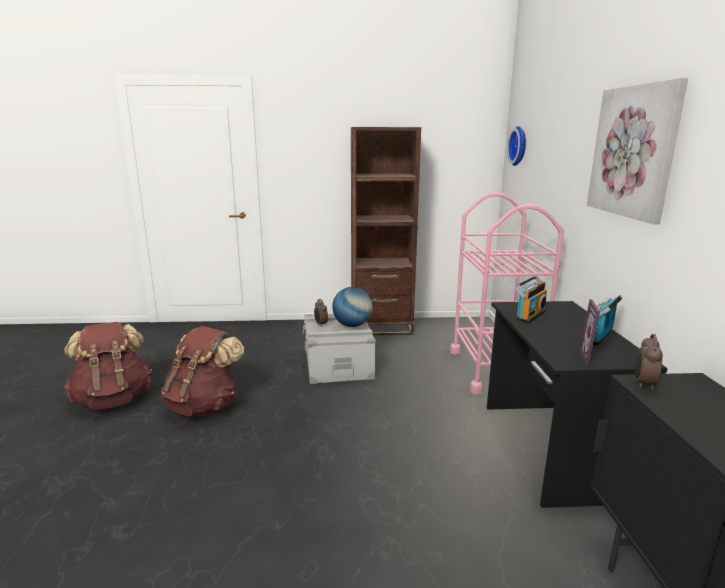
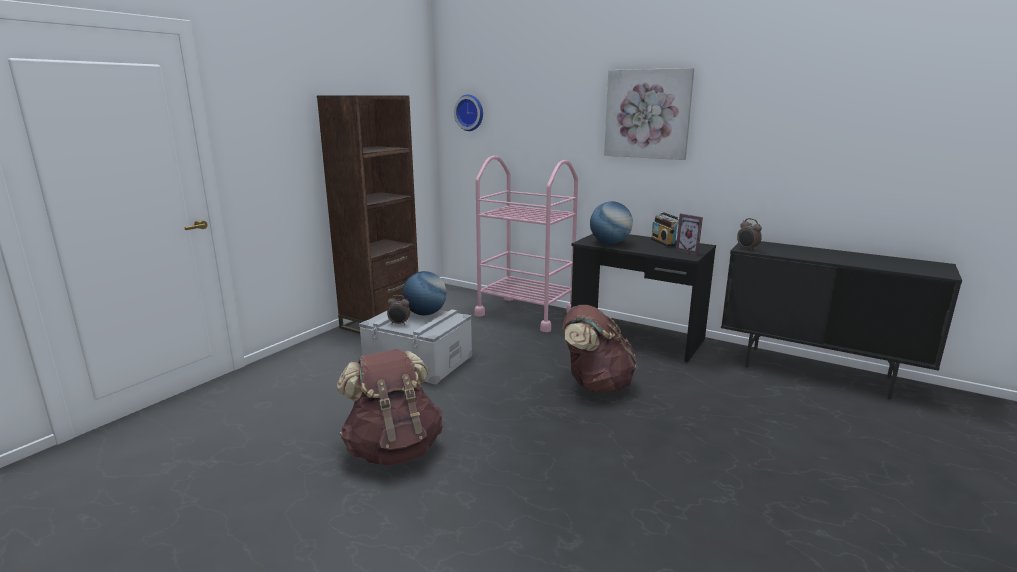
camera: 55 degrees left, 0 degrees up
(113, 399) = (277, 513): brown backpack -> brown backpack (595, 384)
(529, 315) = (610, 243): radio -> globe

